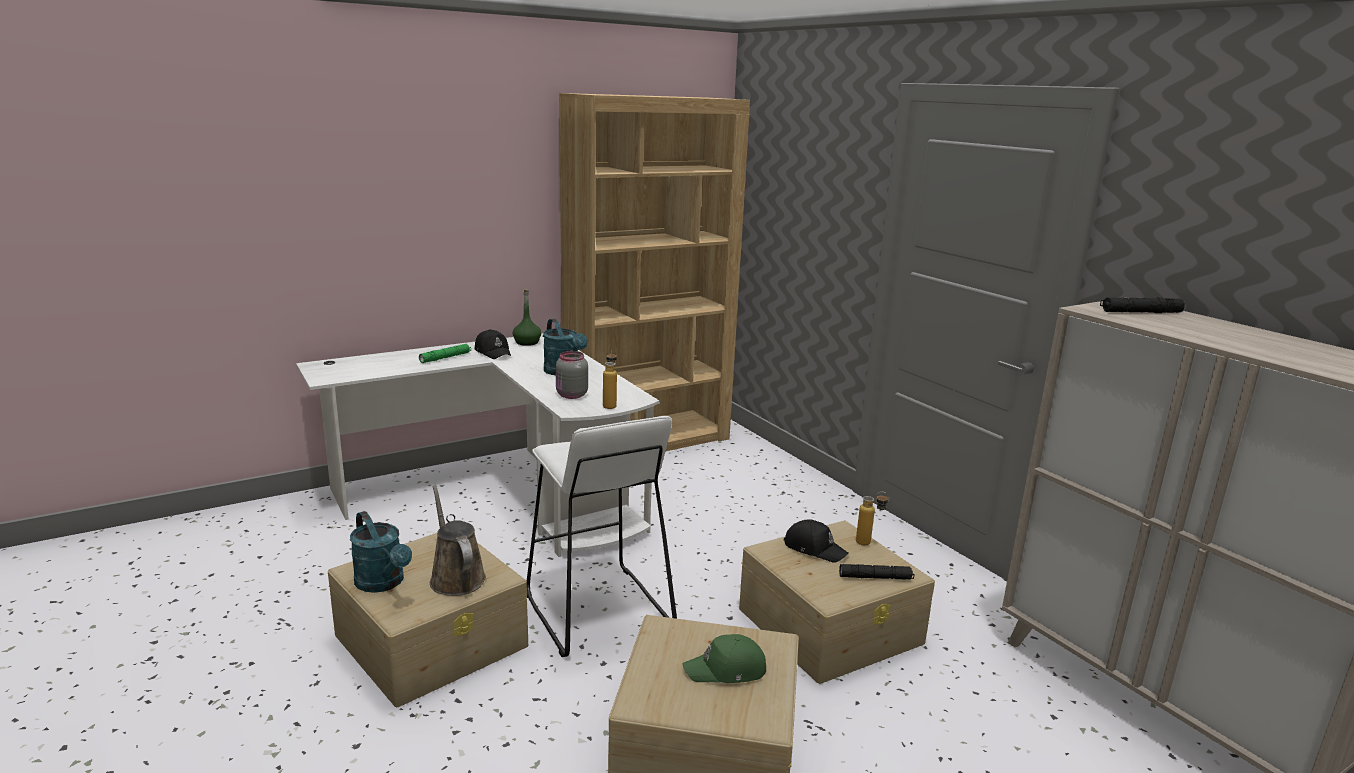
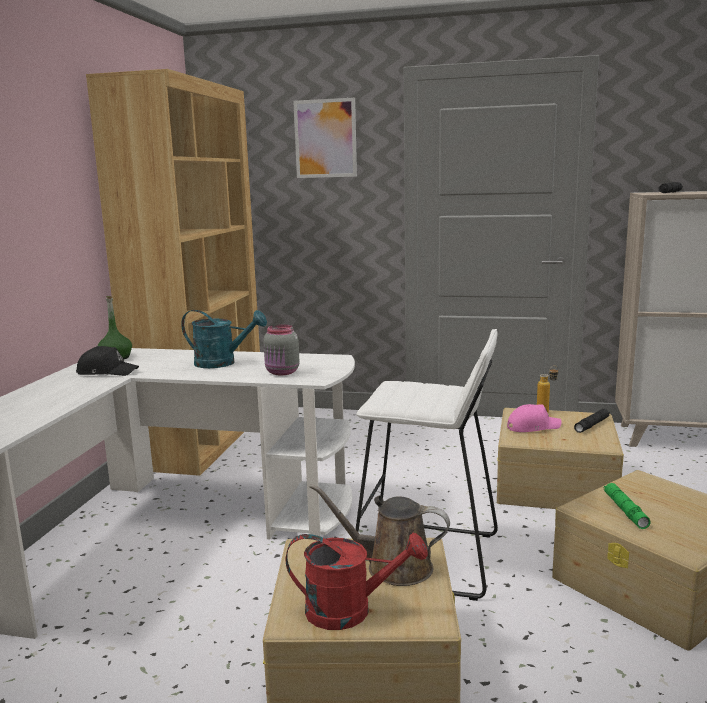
camera: 45 degrees left, 5 degrees down
(383, 583) = (350, 610): turquoise watering can -> red watering can
(445, 358) = (70, 389): green flashlight -> green flashlight (625, 510)
(610, 405) = (330, 367): bottle -> none
(726, 670) = (667, 505): green cap -> none
(814, 548) = (532, 427): black cap -> pink cap
(825, 158) = (325, 138): none -> picture

